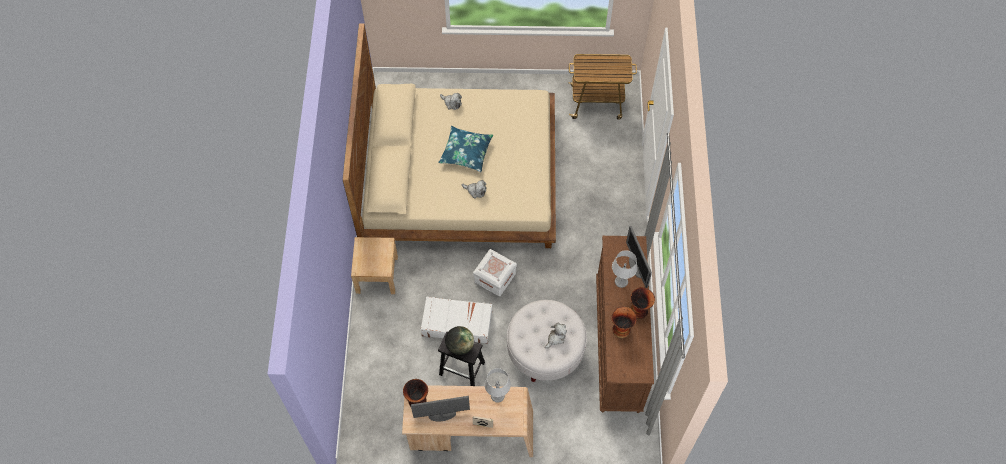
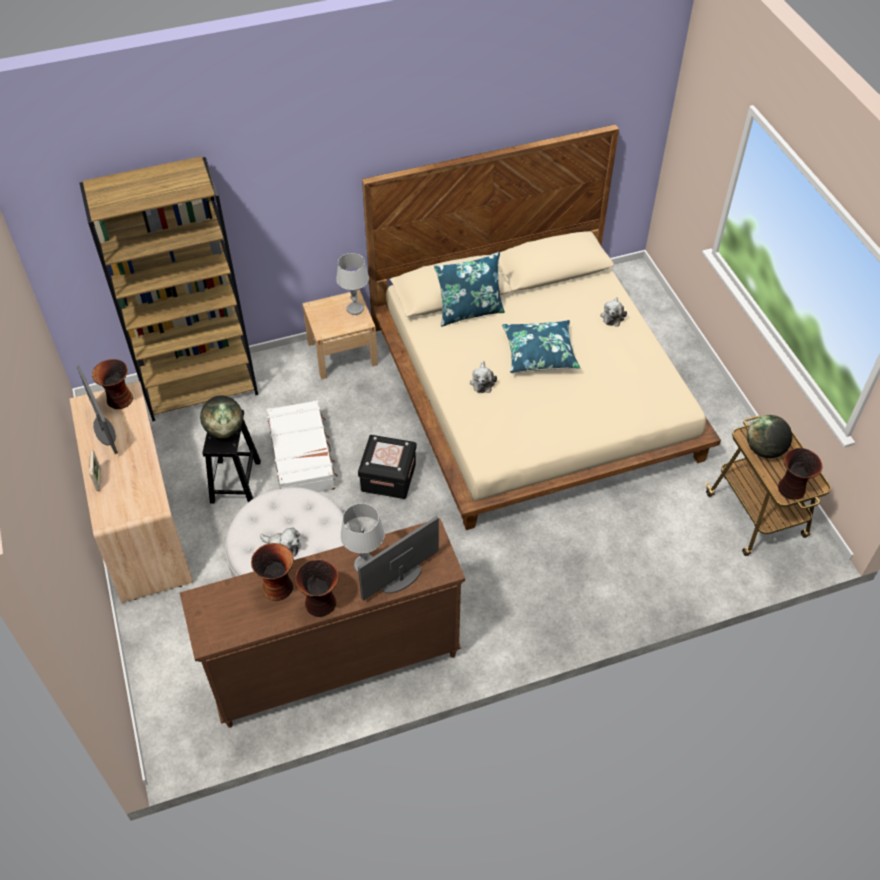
camera: 70 degrees right, 10 degrees down
(368, 372) = (201, 388): none -> brown bookcase
(412, 178) = (469, 311): none -> blue pillow
(495, 278) = (388, 477): white storage box -> black storage box
(498, 396) = (147, 483): grey table lamp -> grey table lamp (355, 309)
(593, 72) = (764, 450): none -> globe
(624, 72) = (791, 489): none -> vase

